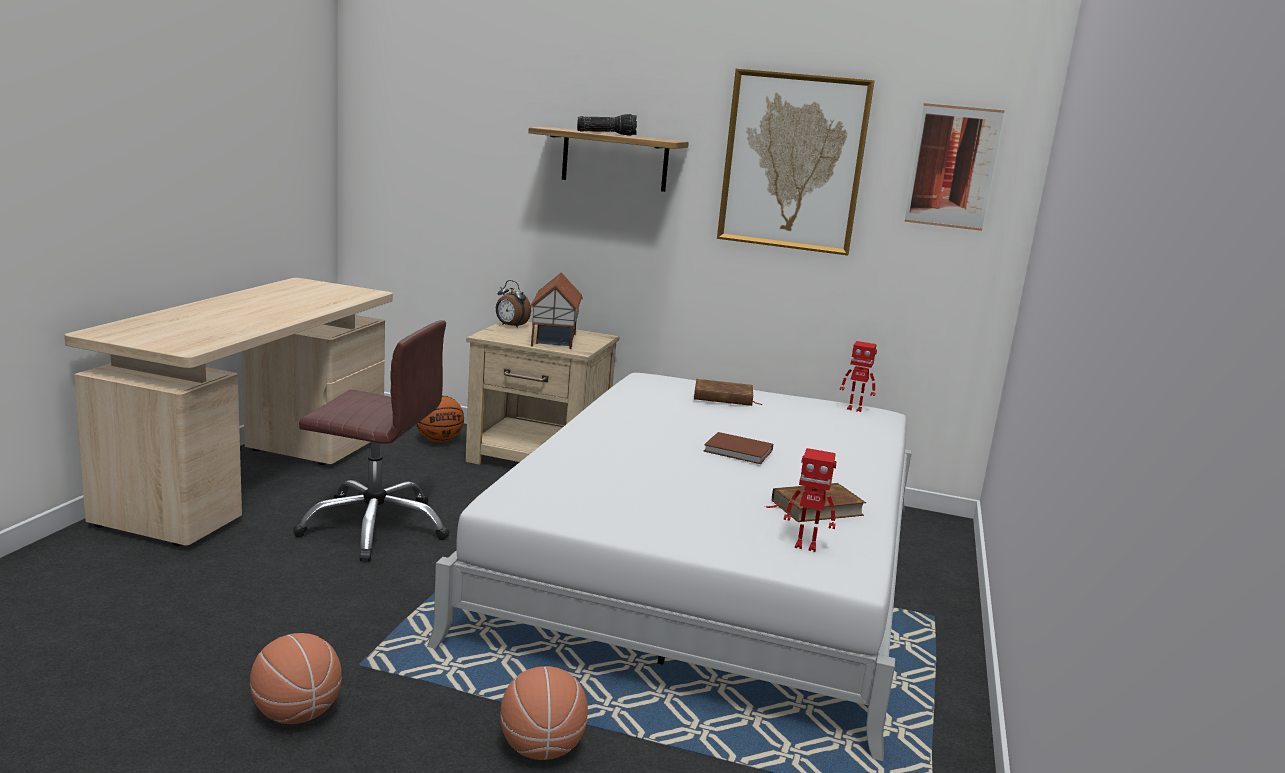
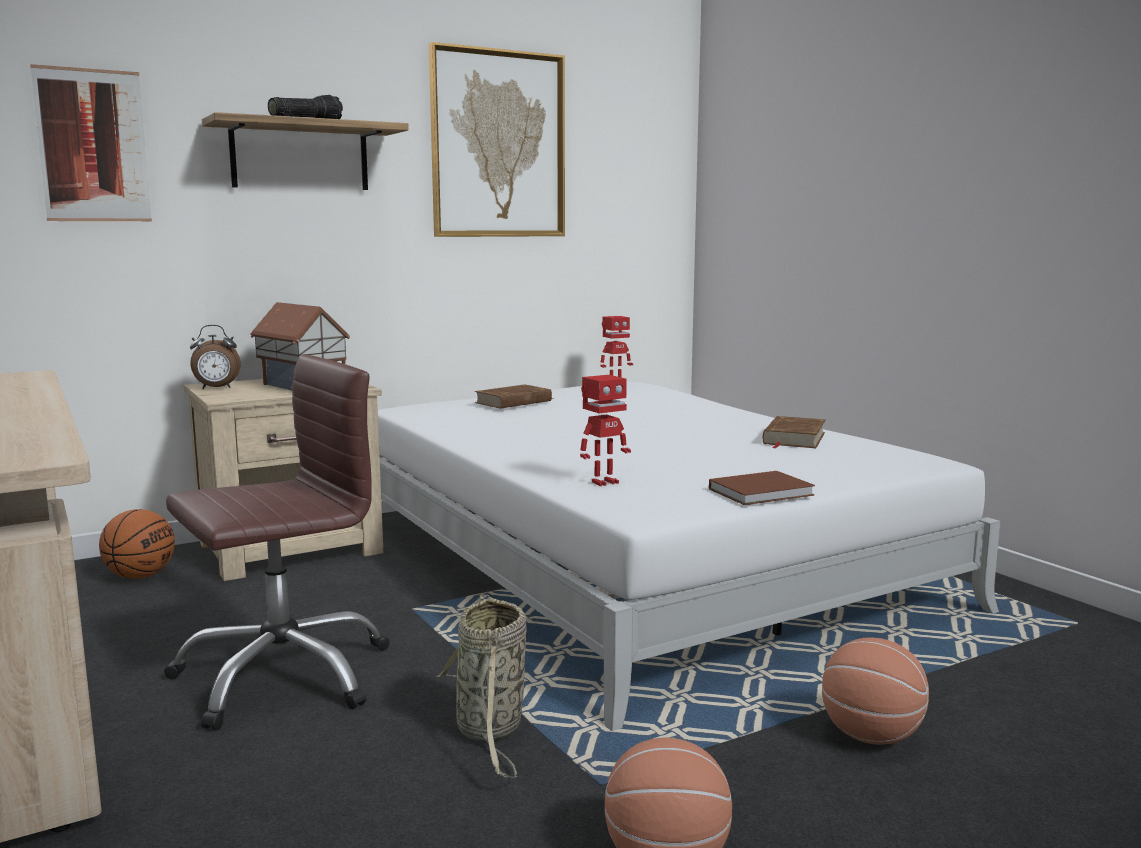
camera: 45 degrees left, 5 degrees down
(384, 609) = (490, 730): none -> basket
(739, 451) = (649, 425): brown book -> brown book (763, 492)
(806, 546) = (866, 457): toy robot -> toy robot (603, 482)
(953, 167) = (633, 140): picture -> picture (93, 146)

